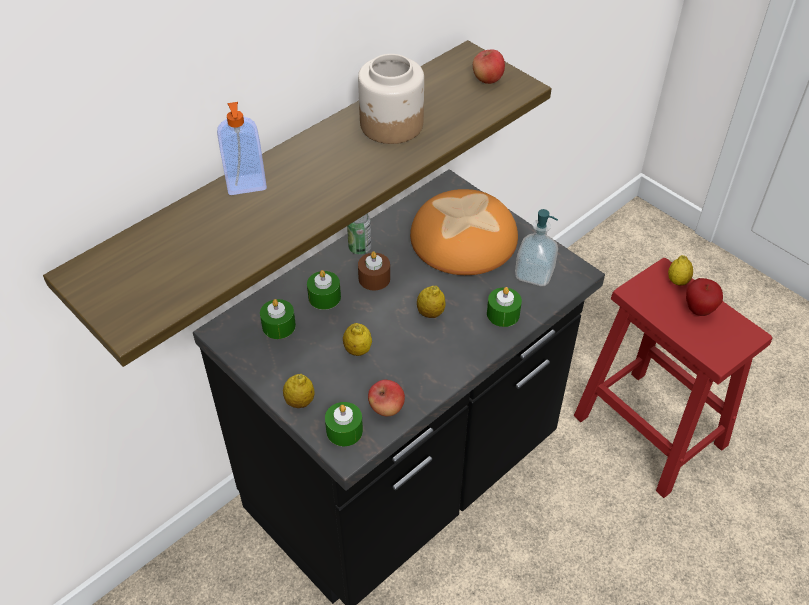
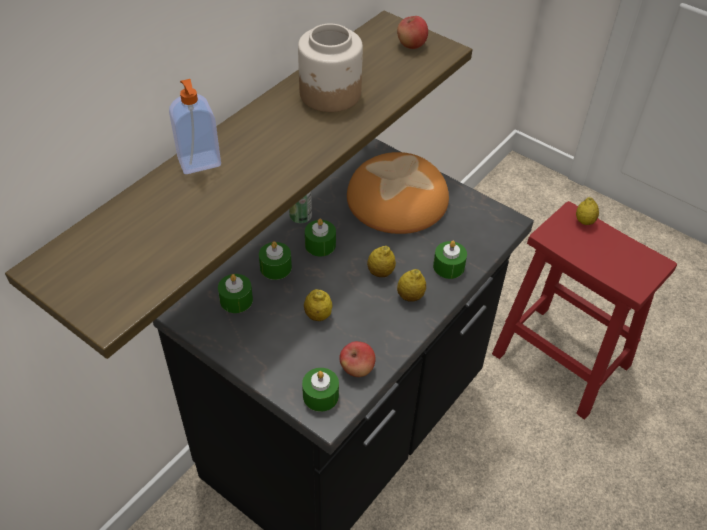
camera: 10 degrees left, 0 degrees up
(300, 402) = (271, 372): lemon -> lemon (410, 296)
(374, 278) = (320, 245): brown candle -> green candle
(534, 274) = (469, 226): soap dispenser -> none
(698, 310) = (608, 245): apple -> none

